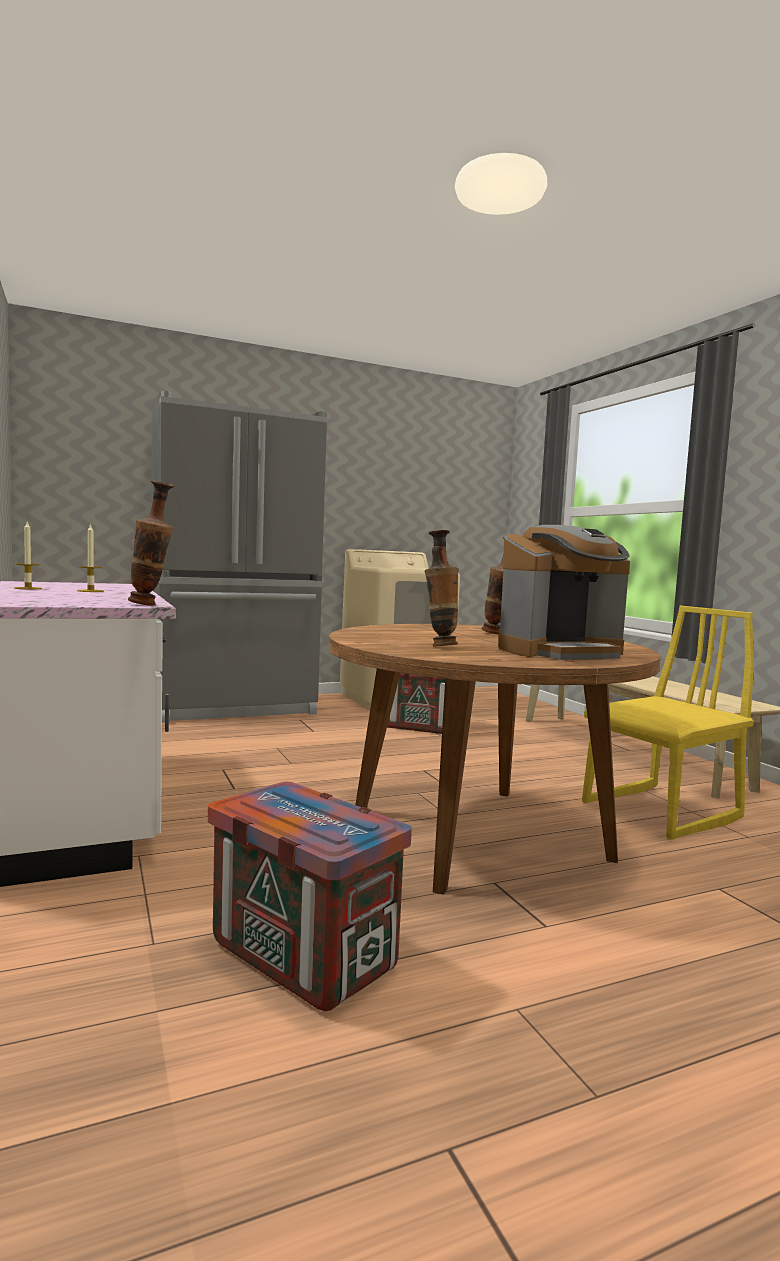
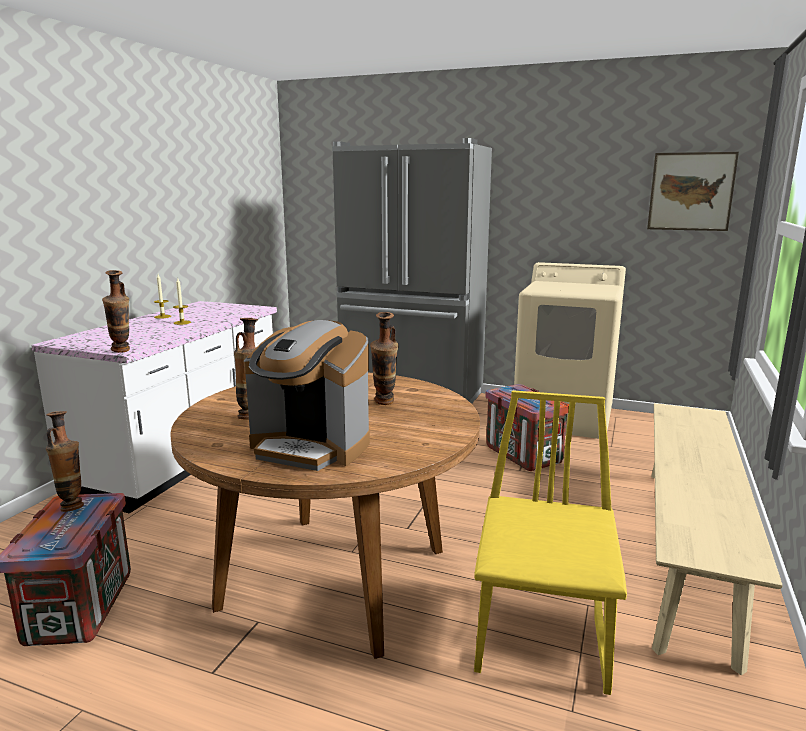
camera: 45 degrees right, 10 degrees up
(269, 801) = (72, 506): none -> vase
(465, 490) = (691, 191): none -> picture
(662, 812) = (543, 636): yellow chair -> yellow chair turned 90 degrees counterclockwise

